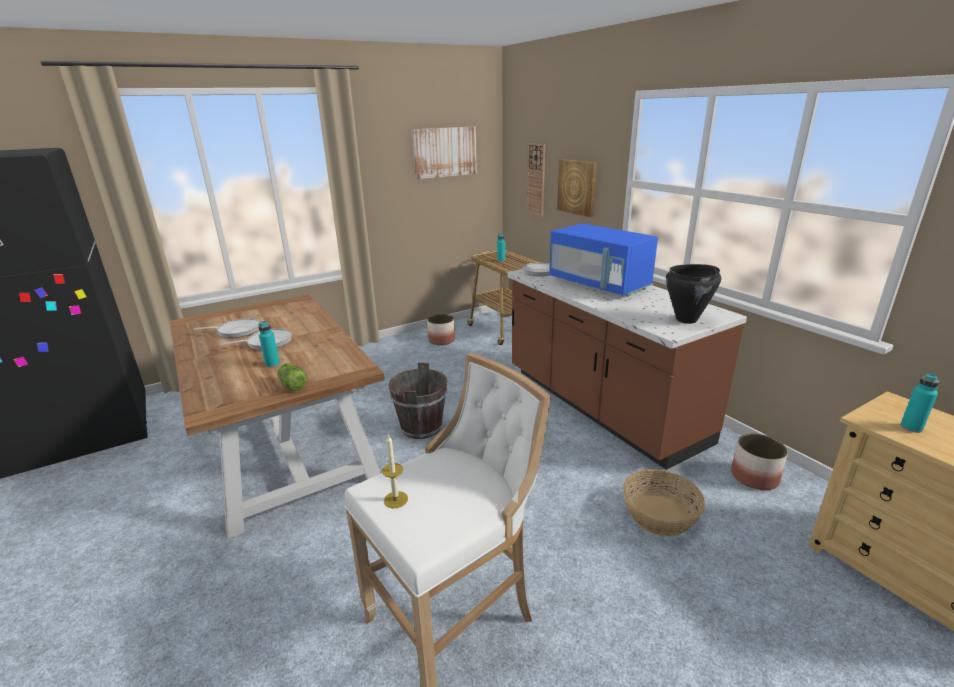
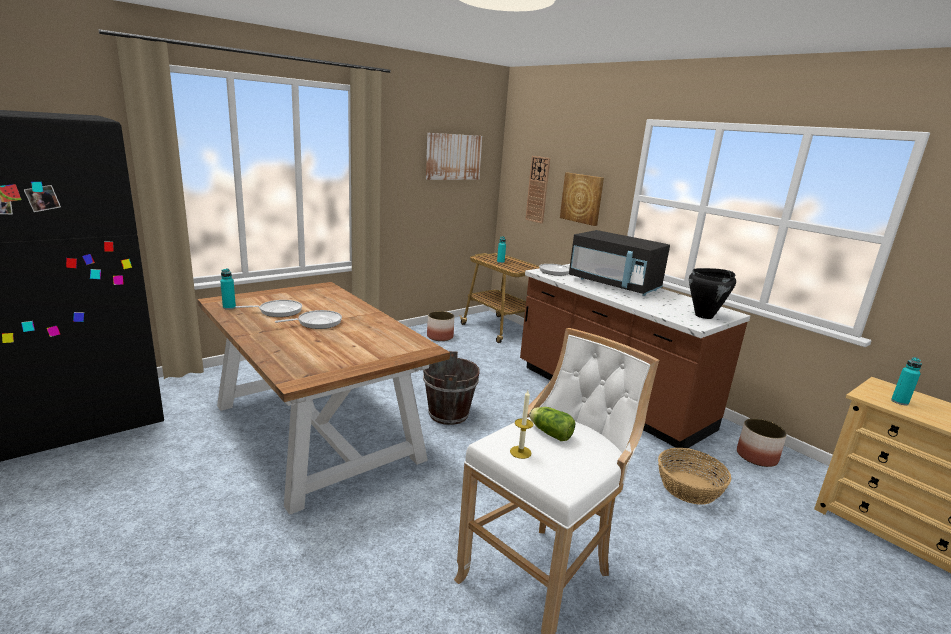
camera: 10 degrees left, 5 degrees down
(272, 364) = (335, 341): turquoise bottle -> turquoise bottle (229, 307)
(292, 384) = (367, 359): lettuce -> lettuce (549, 432)
(599, 284) = (614, 285): blue microwave -> black microwave

